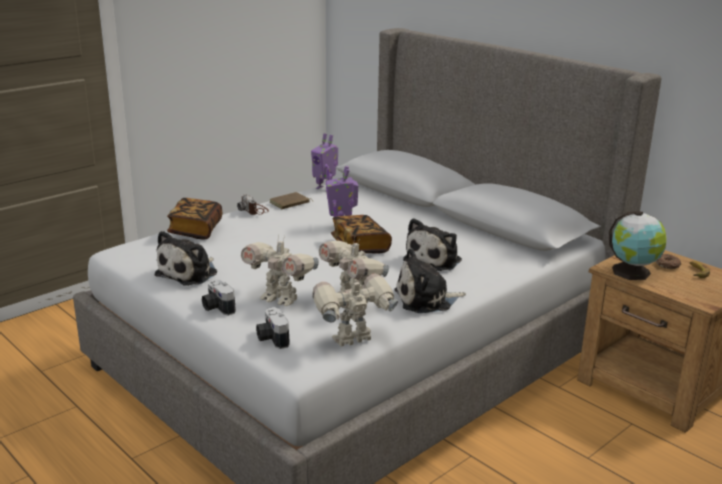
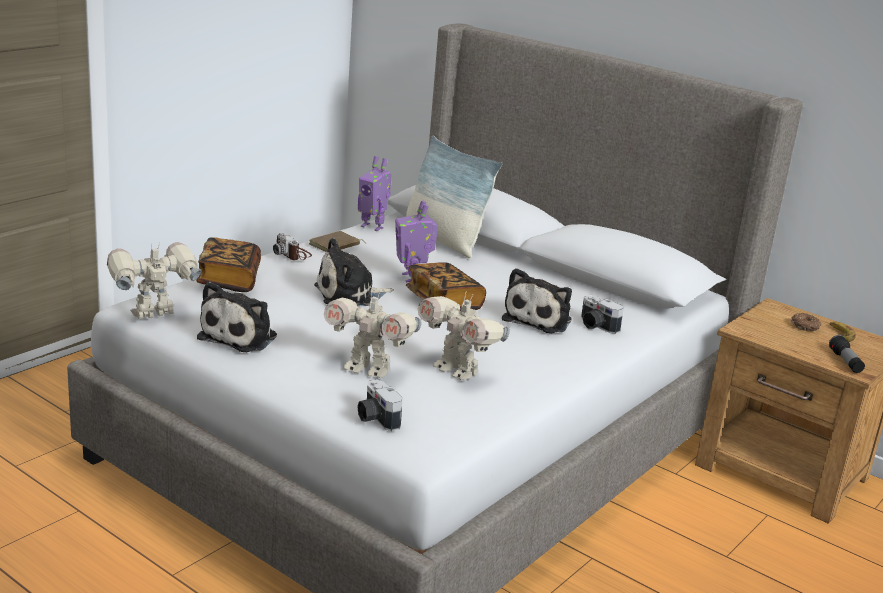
camera: 10 degrees left, 0 degrees up
(216, 308) = (292, 380): camera -> camera (596, 326)
(353, 341) = (476, 420): toy robot -> toy robot (154, 315)
(377, 199) = (443, 241): none -> pillow
(426, 300) = (545, 369): plush toy -> plush toy (350, 295)
(633, 272) = (769, 335): globe -> none
(695, 295) = (845, 362): none -> flashlight

